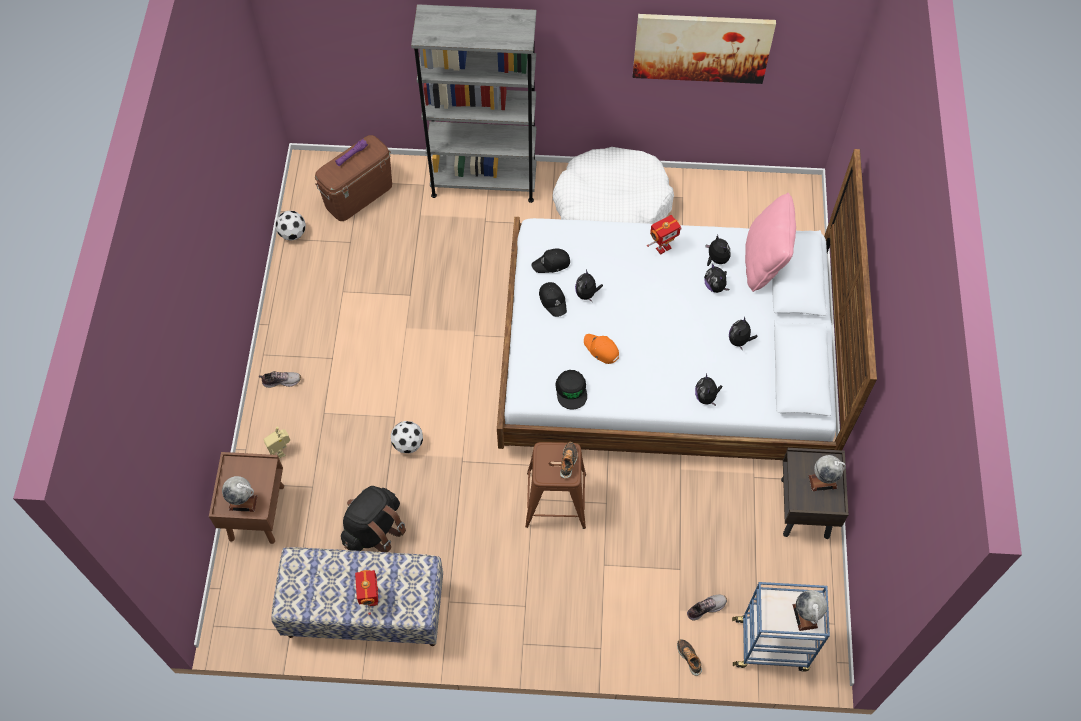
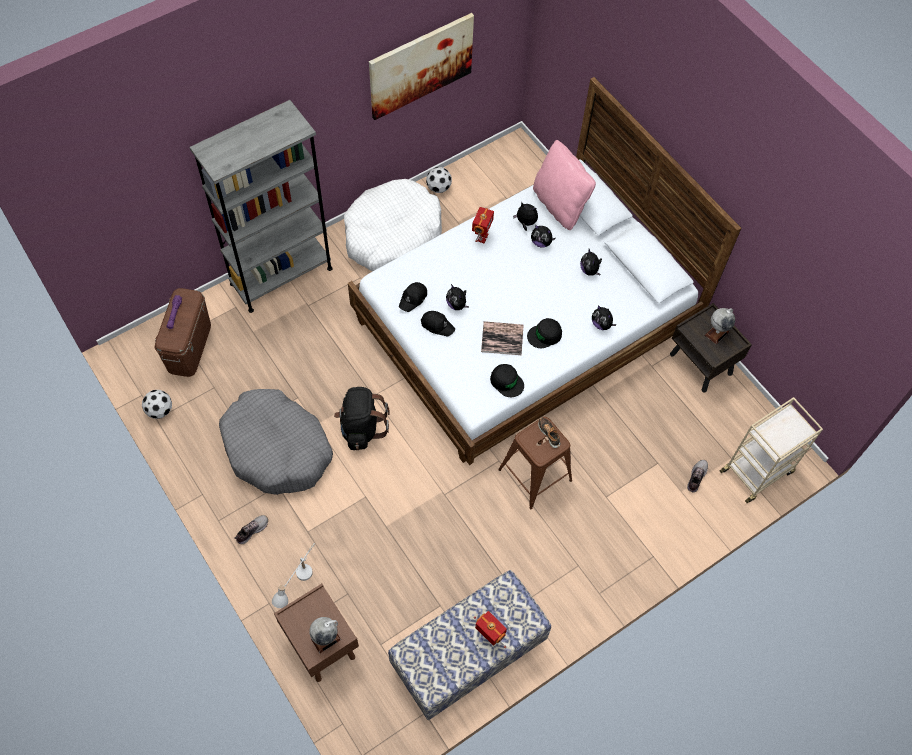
camera: 40 degrees left, 0 degrees up
(281, 450) = (298, 583): toy robot -> white table lamp
(357, 327) = (277, 449): none -> grey dog bed
(374, 529) = (422, 591): black backpack -> black backpack (361, 428)
(407, 443) = (393, 509): football -> football (438, 188)
(601, 350) = (502, 338): orange cap -> book
(643, 372) = (545, 335): none -> black cap
(689, 657) = (714, 518): shoe -> none
(772, 645) = (757, 471): blue cart -> beige cart
(805, 616) = (793, 428): globe -> none

